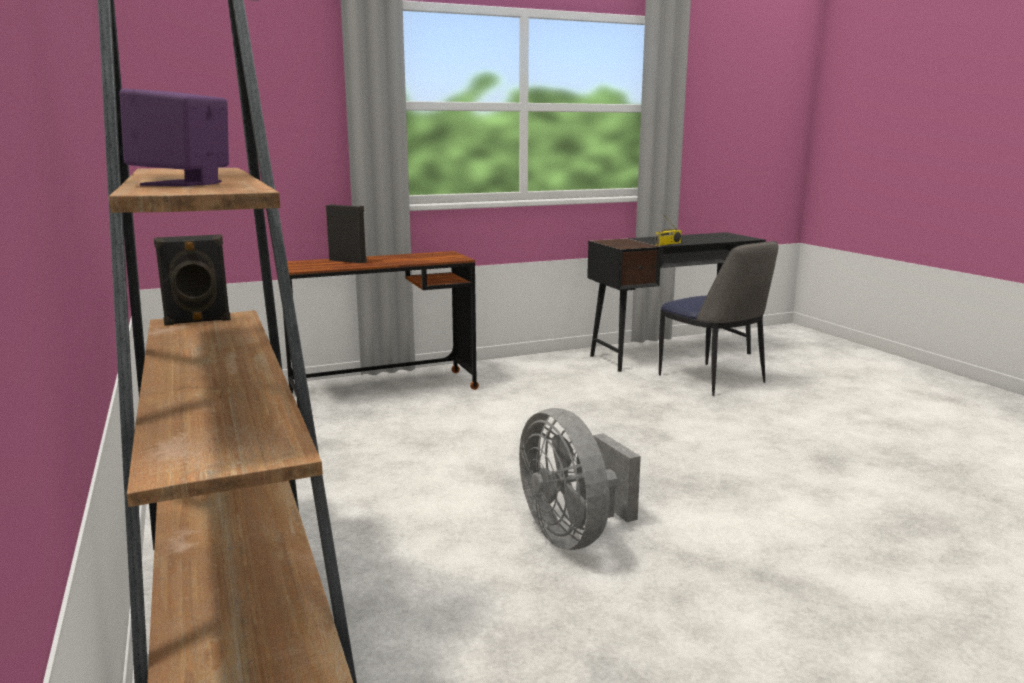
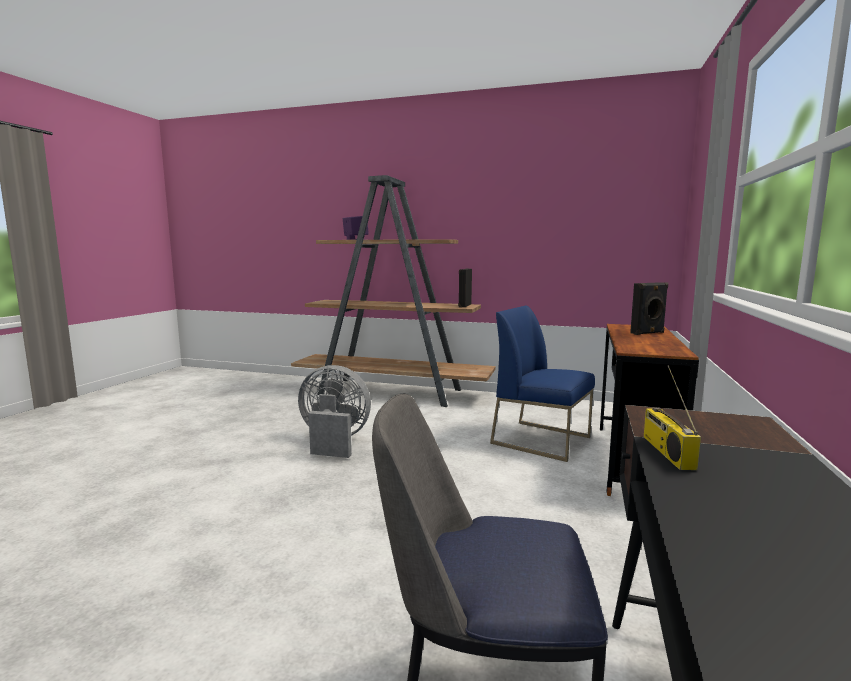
camera: 130 degrees right, 5 degrees down
(376, 429) = (542, 440): none -> blue chair

